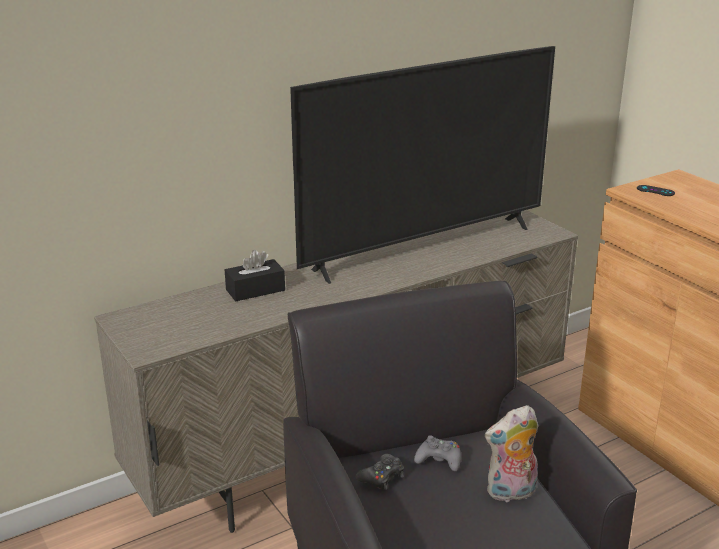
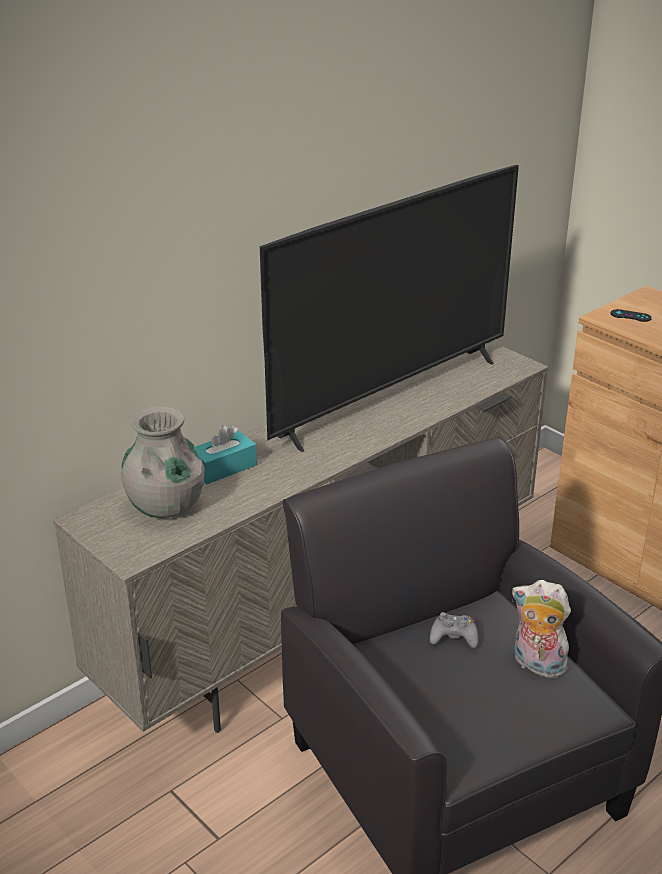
camera: 10 degrees left, 5 degrees up
(193, 315) = (166, 506): none -> grey vase
(255, 290) = (223, 468): black tissue box -> turquoise tissue box
(382, 477) = (400, 663): black game controller -> none
(511, 493) = (536, 665): plush toy -> plush toy turned 60 degrees clockwise

